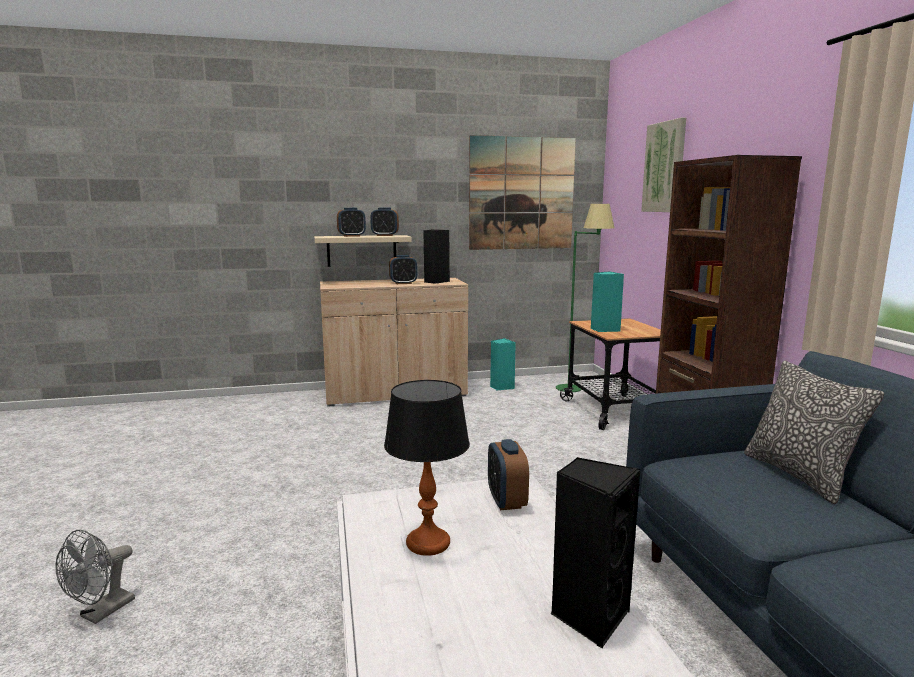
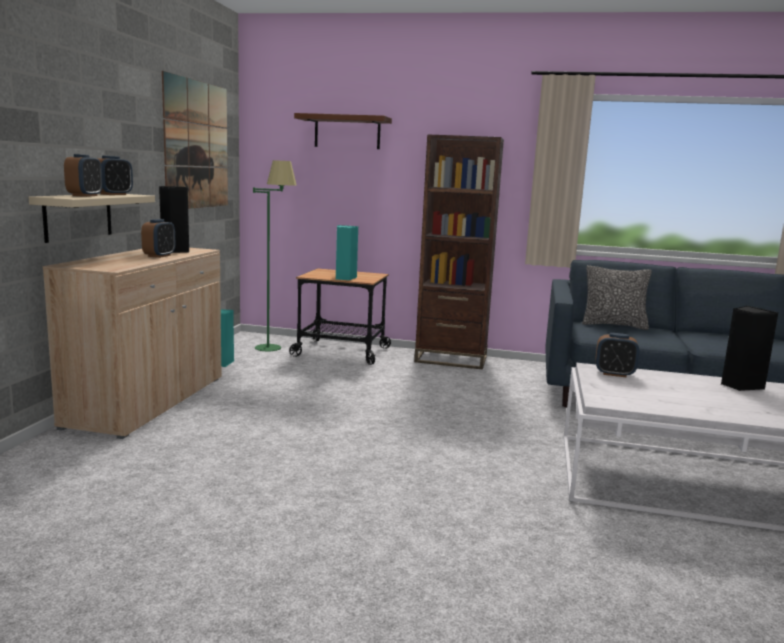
camera: 65 degrees left, 0 degrees up
(101, 613) = (535, 617): grey fan -> none
(428, 543) = (664, 397): table lamp -> none
(664, 167) = (347, 132): picture -> brown shelf

